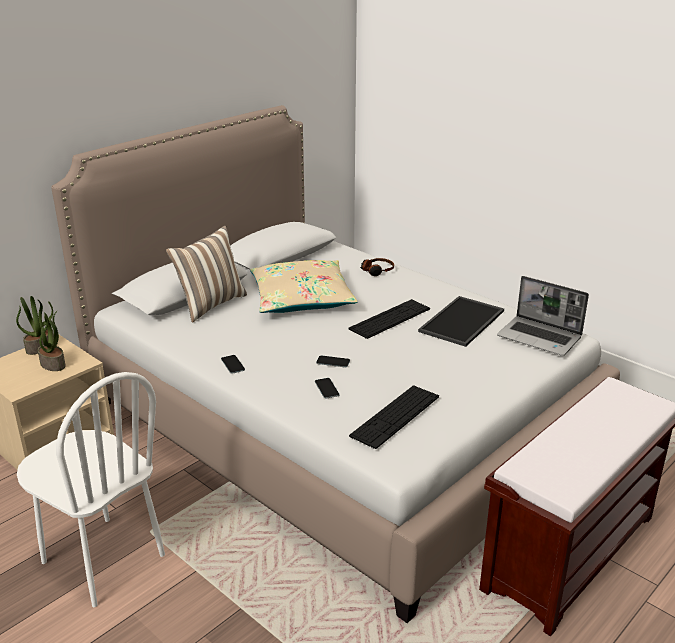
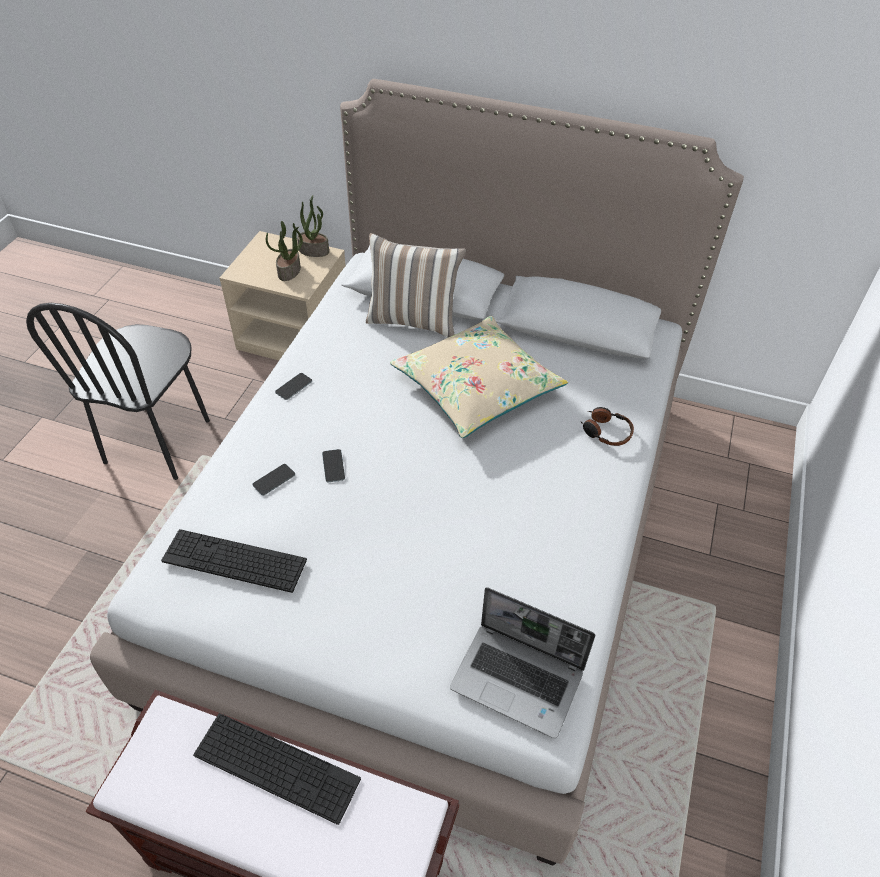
camera: 65 degrees right, 20 degrees up
(102, 559) = (158, 441): white chair -> black chair
(390, 319) = (472, 487): keyboard -> keyboard (276, 767)
(463, 322) = (513, 569): tray -> none
(540, 337) = (519, 679): laptop -> laptop turned 75 degrees counterclockwise

